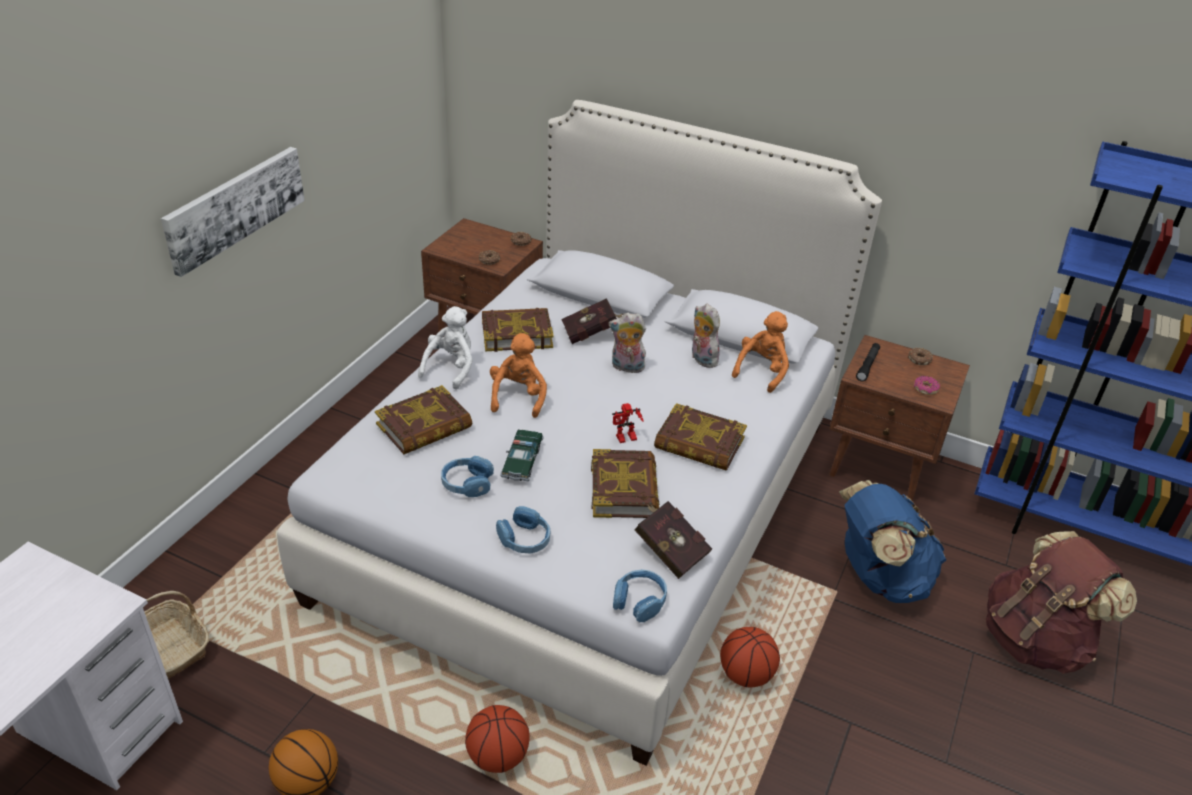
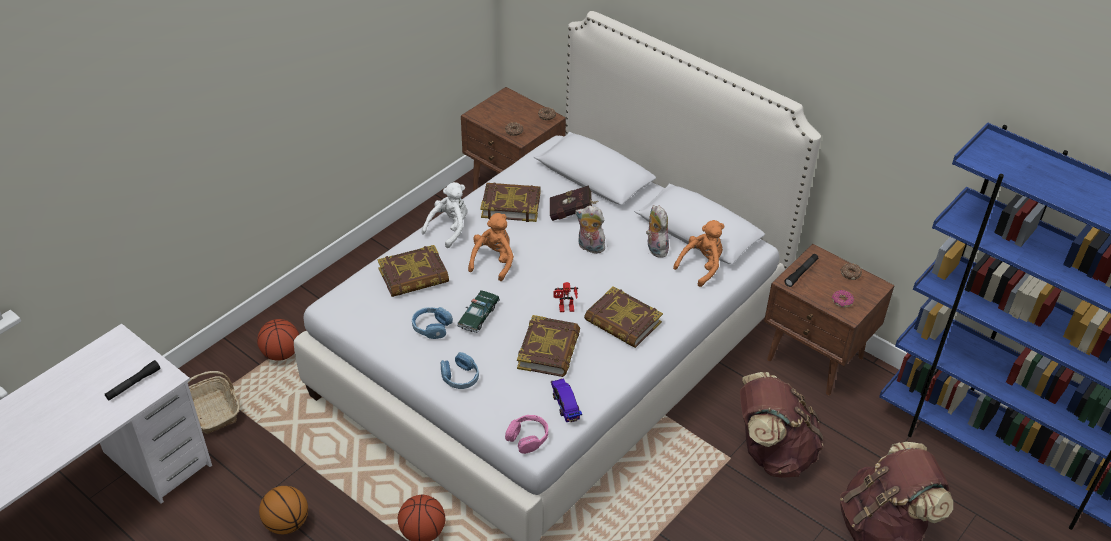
camera: 15 degrees right, 5 degrees up
(61, 622) = (133, 384): none -> black flashlight
(234, 207) = (296, 87): picture -> none
(639, 601) = (528, 438): blue headphones -> pink headphones
(669, 550) = (565, 403): red book -> toy car
(745, 675) = (629, 509): basketball -> basketball (281, 353)
(879, 577) = (771, 452): blue backpack -> brown backpack

